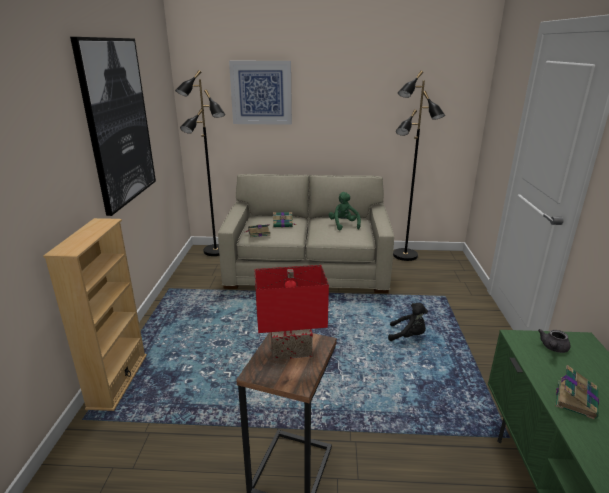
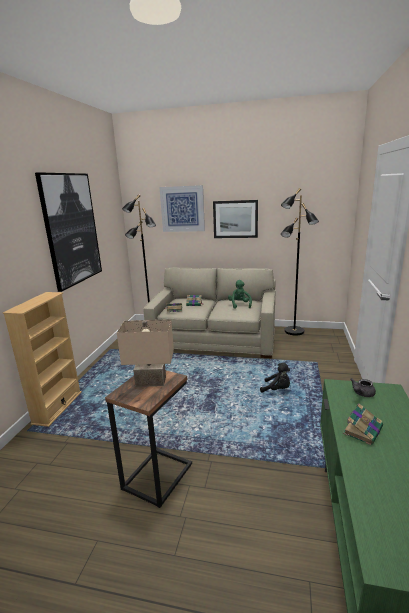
camera: 10 degrees right, 5 degrees down
(291, 349) = (151, 380): red table lamp -> beige table lamp
(334, 109) = (235, 219): none -> picture

